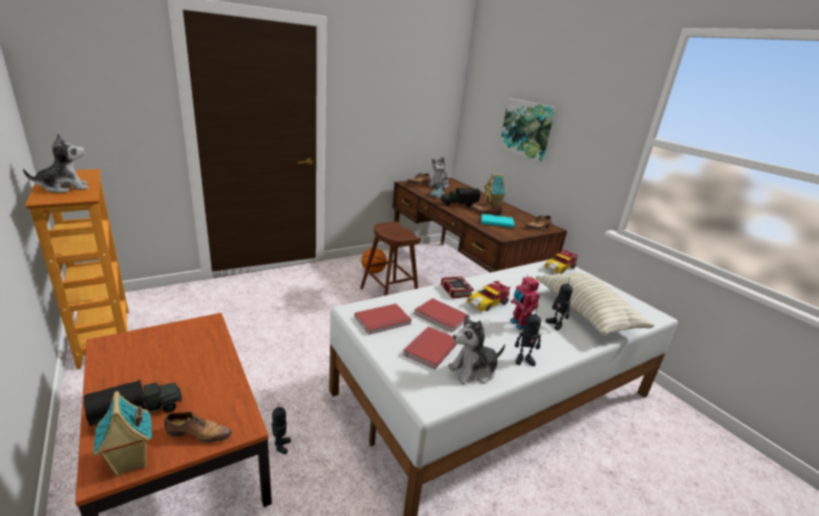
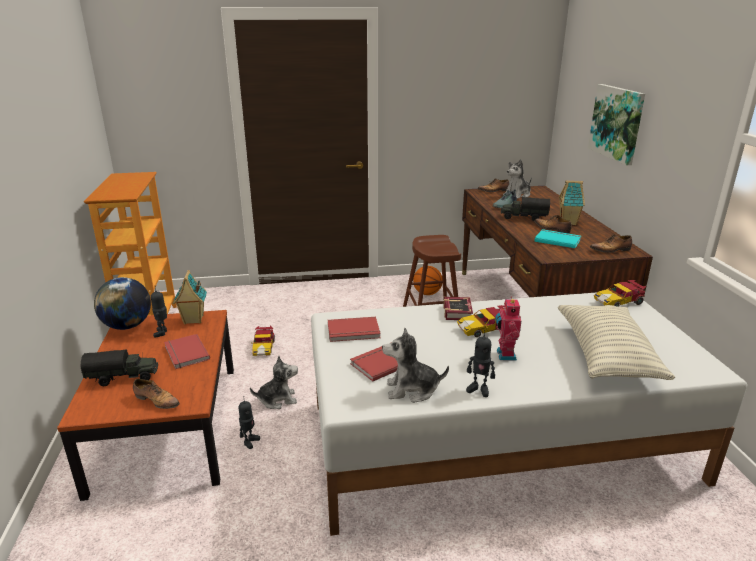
camera: 25 degrees right, 0 degrees up
(64, 188) = (119, 188): plush toy -> plush toy (277, 400)
(109, 347) = (127, 326): none -> globe
(130, 463) = (101, 410): toy house -> toy house (193, 320)
(247, 342) = (263, 347): none -> toy car
(440, 317) = (417, 336): red book -> red book (185, 353)
(555, 324) = (552, 361): toy robot -> toy robot (162, 333)

